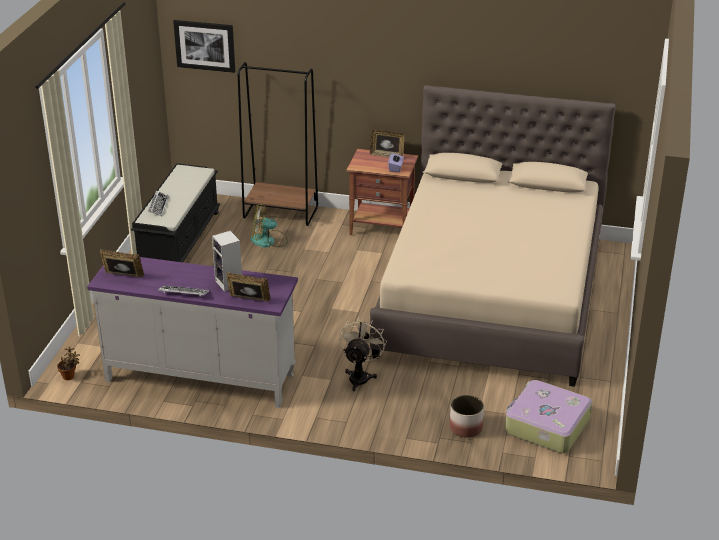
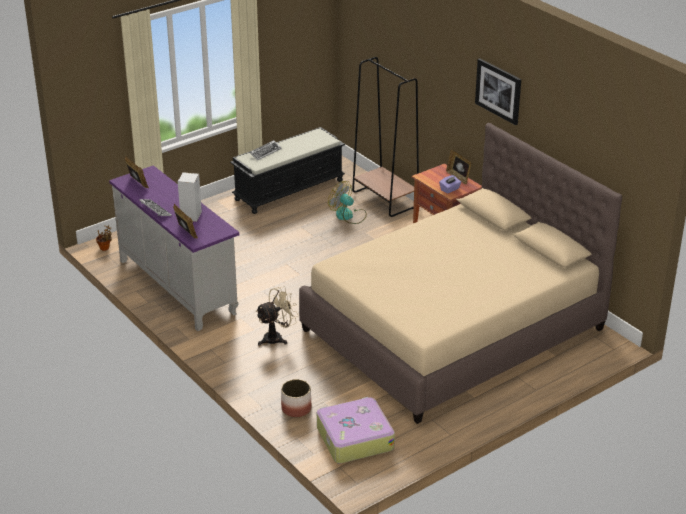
camera: 40 degrees right, 0 degrees up
(205, 45) = (360, 34): picture -> picture (498, 91)

